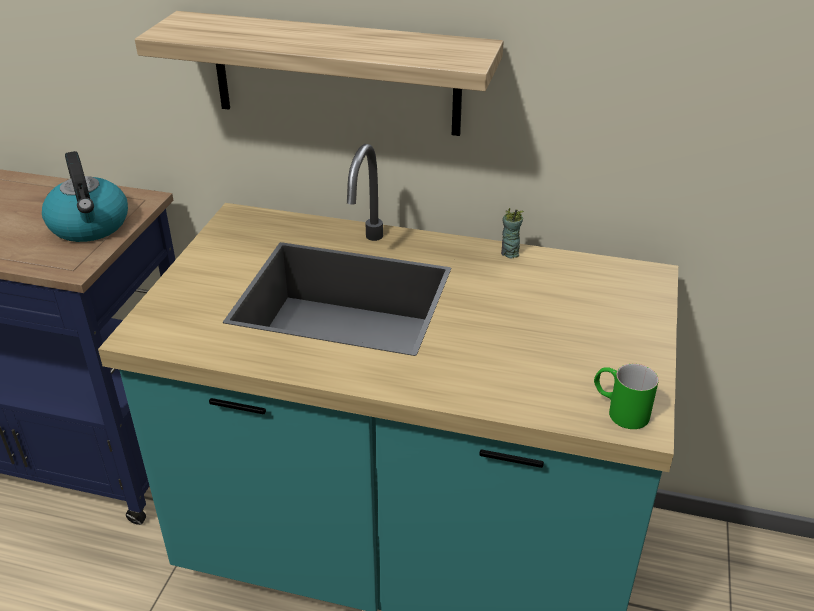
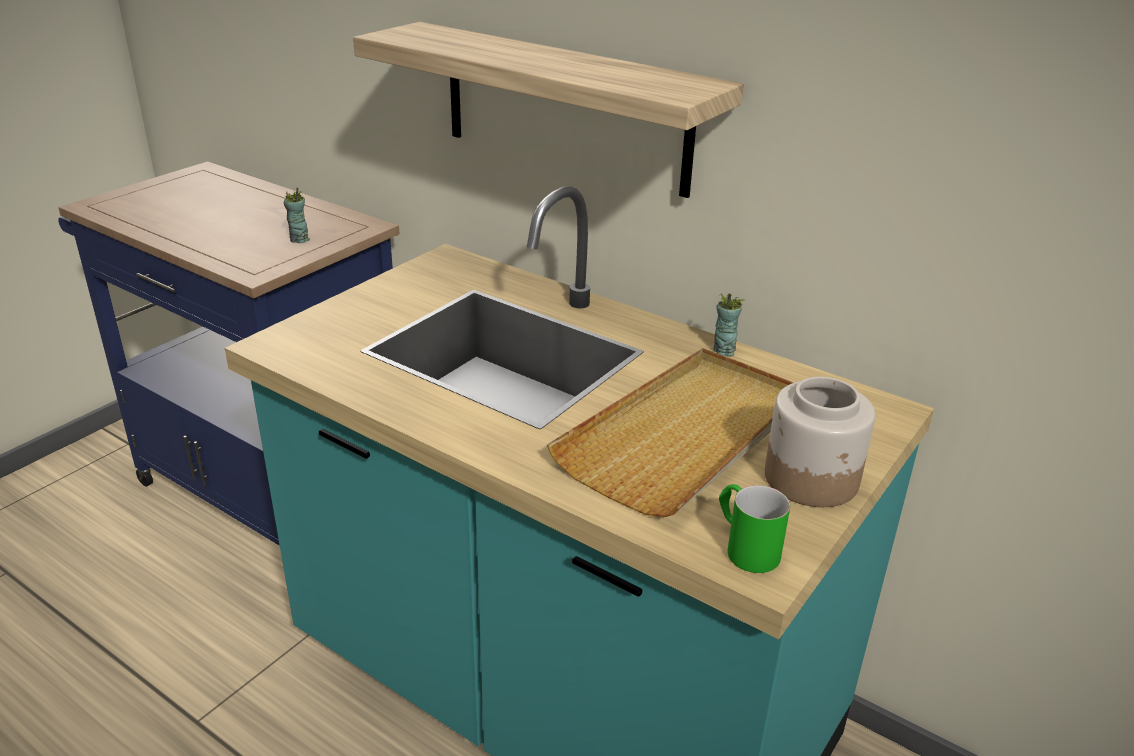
camera: 20 degrees right, 5 degrees down
(90, 226) = (299, 239): kettle -> cup
(526, 332) = (686, 435): none -> beige tray
(632, 344) = (812, 479): none -> jar

